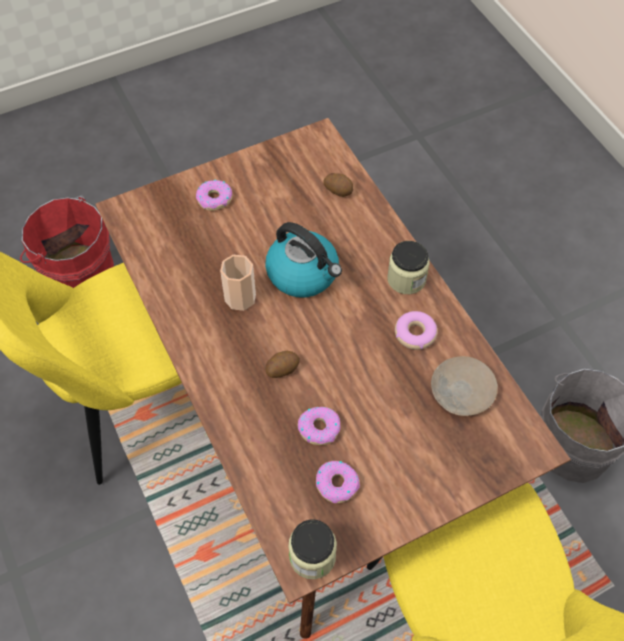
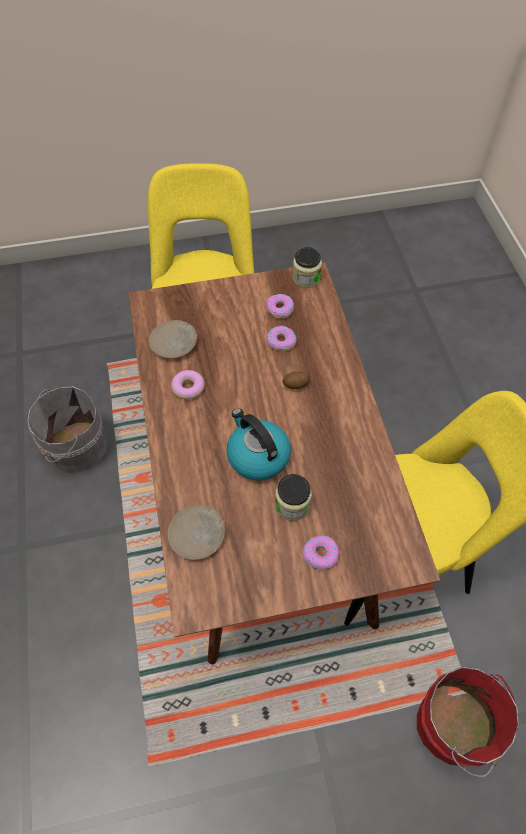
camera: 165 degrees left, 0 degrees up
(240, 298) = (316, 447): cup -> none
(338, 190) = (197, 534): potato -> beige plate
(406, 279) = (175, 431): jar -> jar (292, 505)

